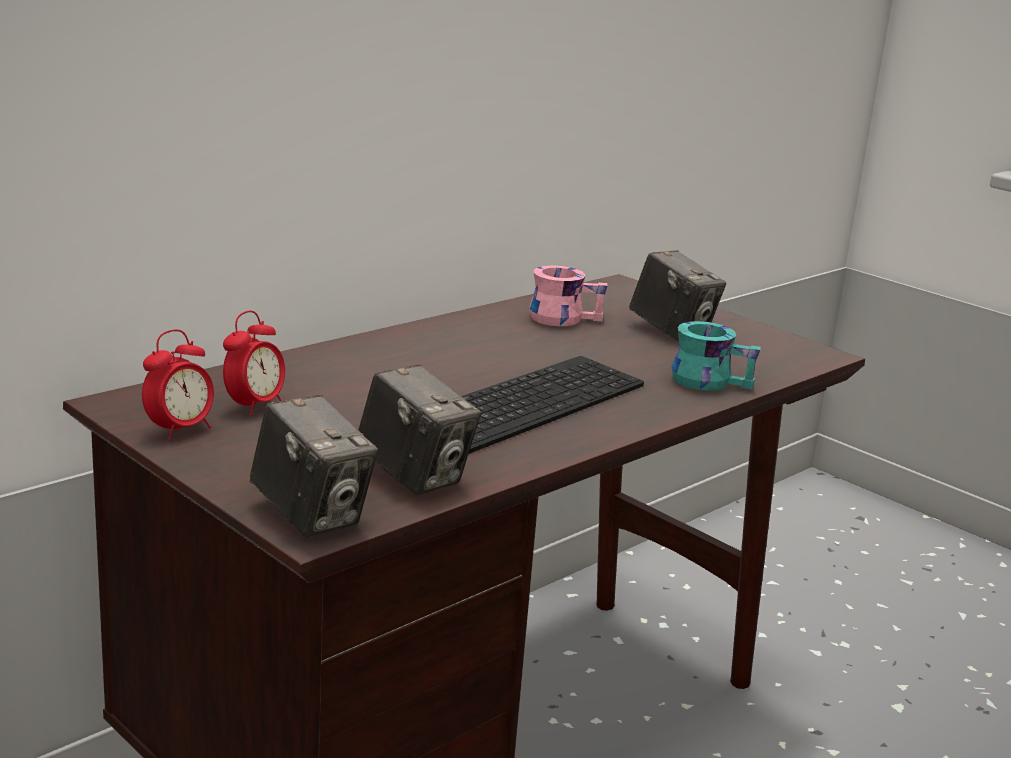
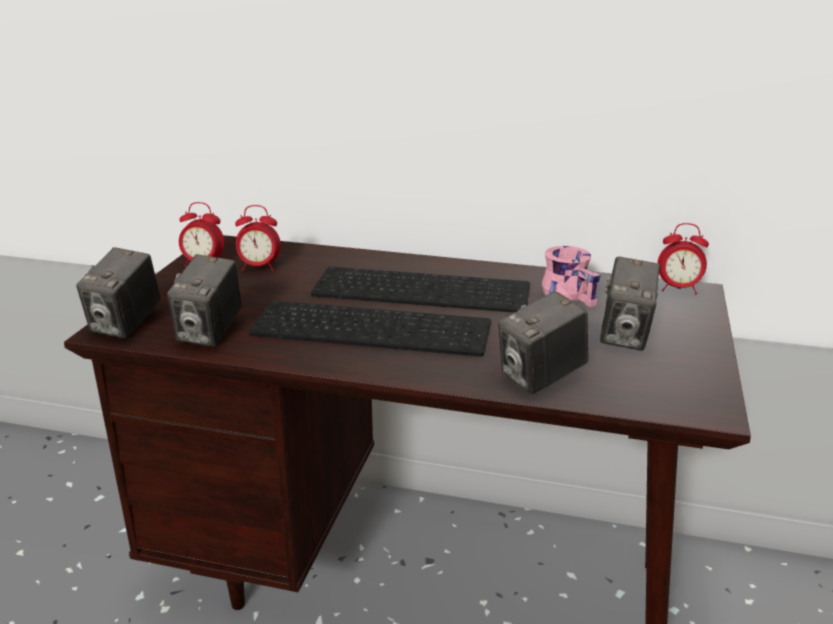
camera: 60 degrees right, 5 degrees up
(459, 359) = (424, 289): none -> keyboard
(609, 287) = (678, 289): none -> alarm clock
(710, 380) = (541, 378): turquoise mug -> camera

